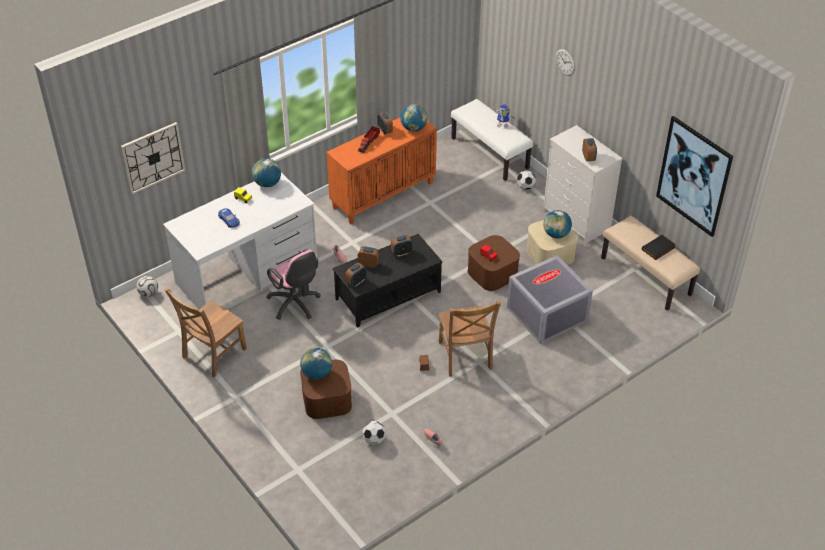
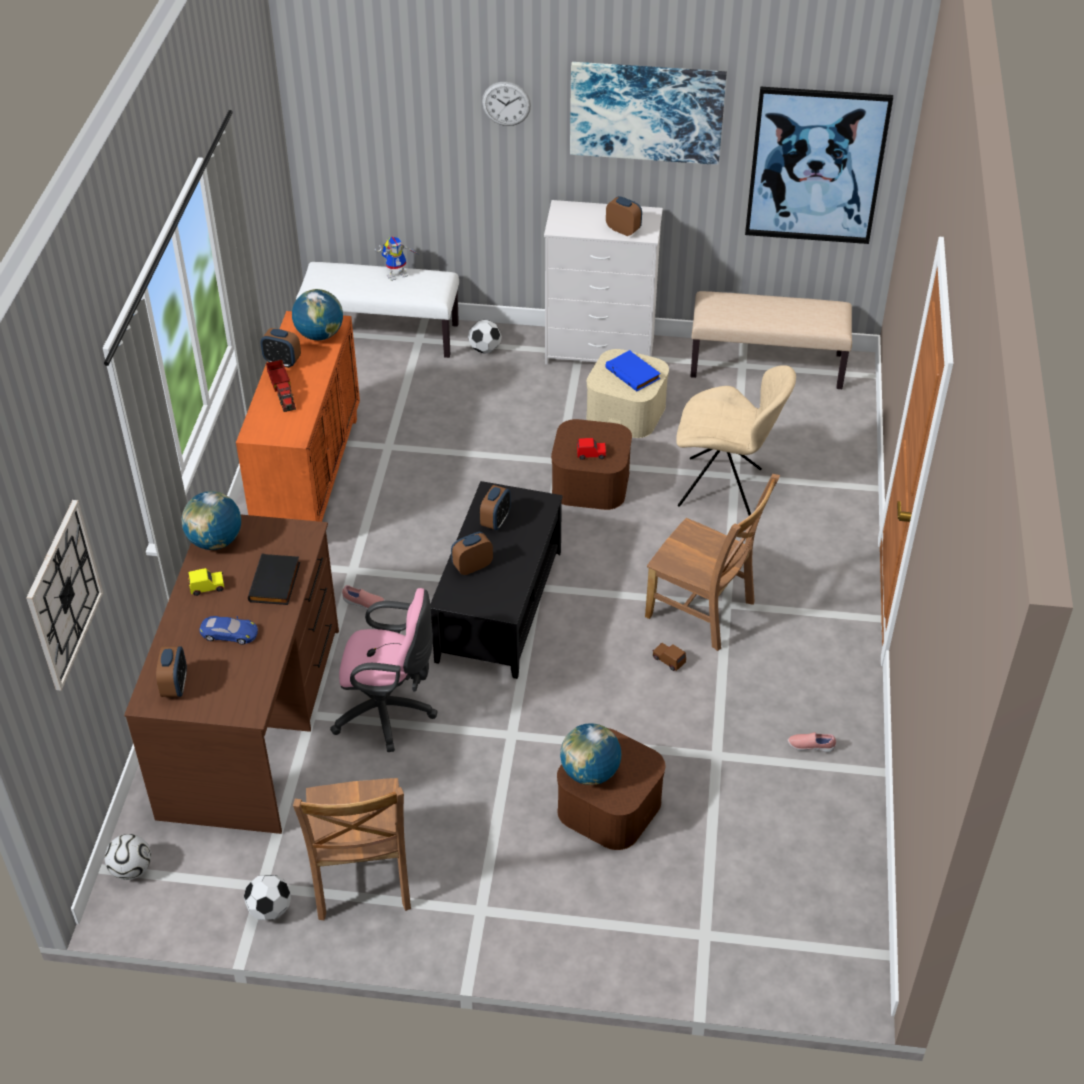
camera: 45 degrees left, 0 degrees up
(247, 272) = (253, 720): white desk -> brown desk
(356, 282) = (490, 603): alarm clock -> alarm clock (175, 686)
(374, 440) = (742, 808): football -> football (270, 910)
(546, 315) = (724, 488): grey storage box -> beige chair
(556, 234) = (634, 373): globe -> blue book
(622, 100) = (646, 112): none -> picture
(658, 249) = (786, 309): black book -> black book (276, 582)

